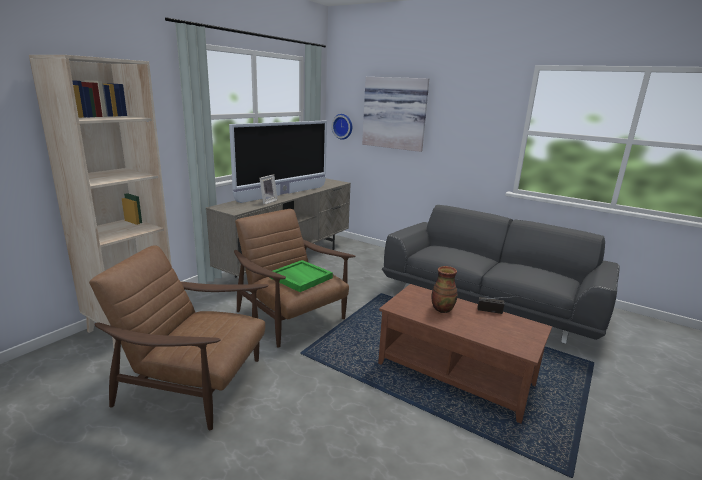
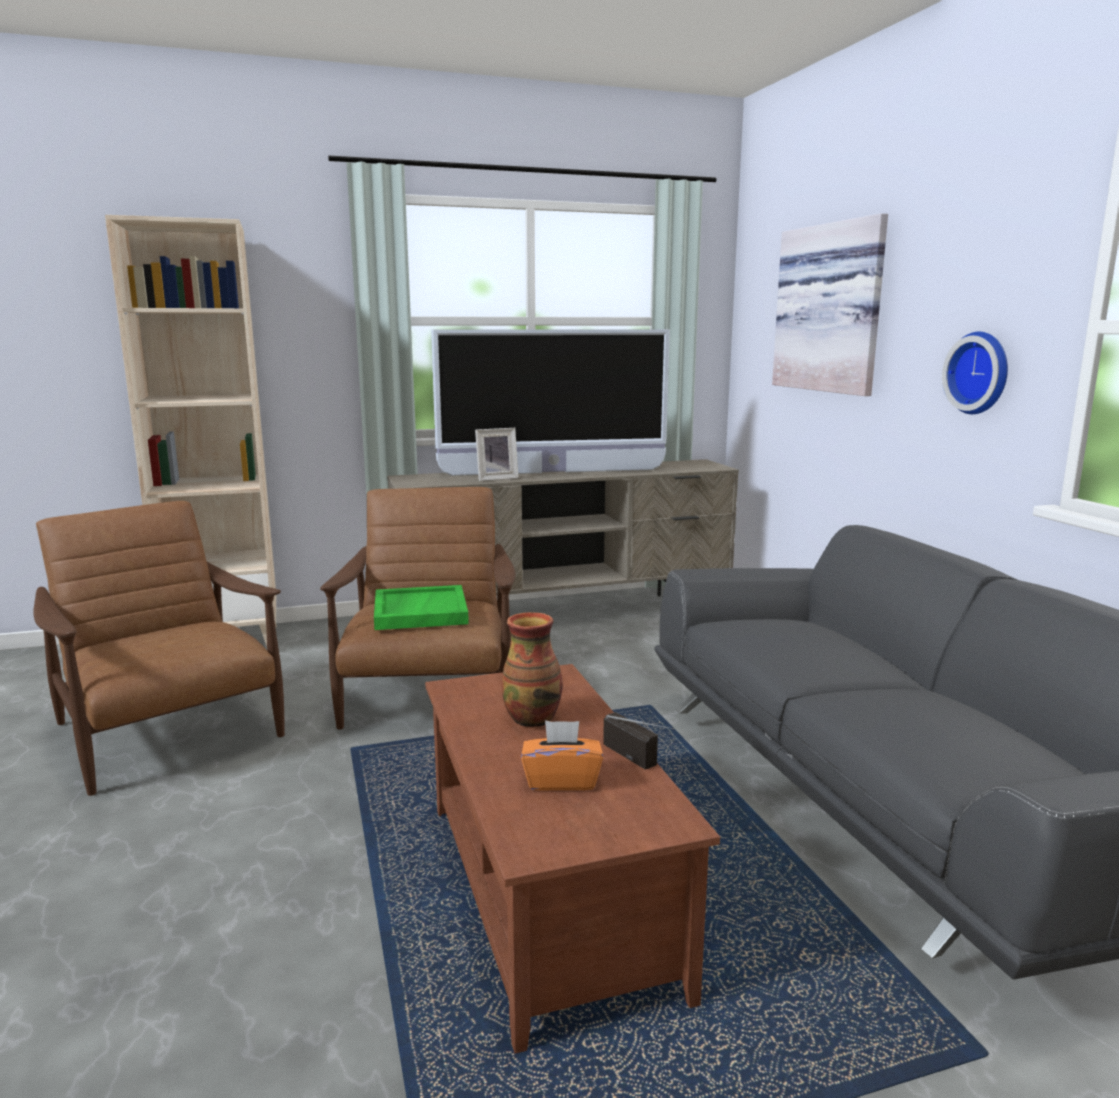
camera: 40 degrees right, 5 degrees down
(343, 126) = (753, 348): wall clock -> wall clock (980, 373)
(491, 326) = (561, 780): none -> orange tissue box

